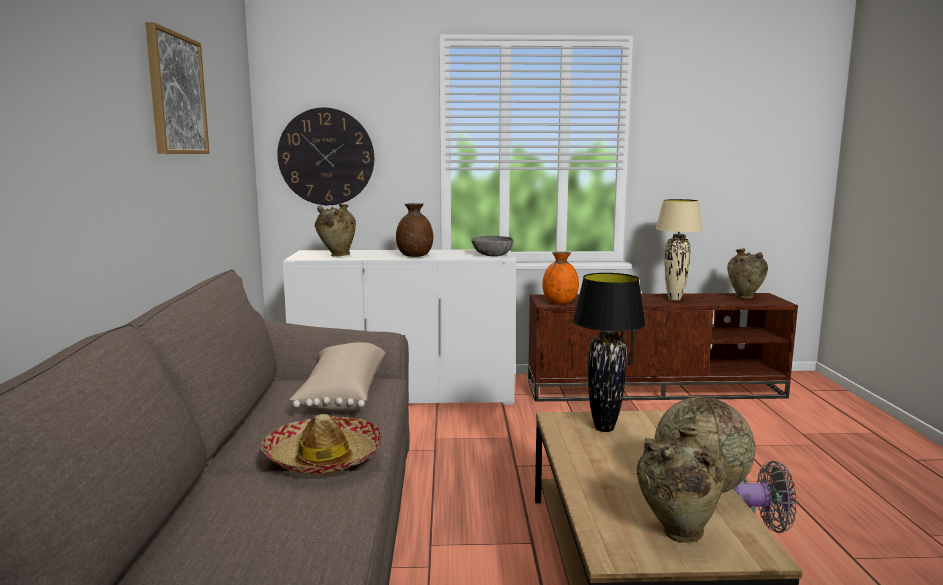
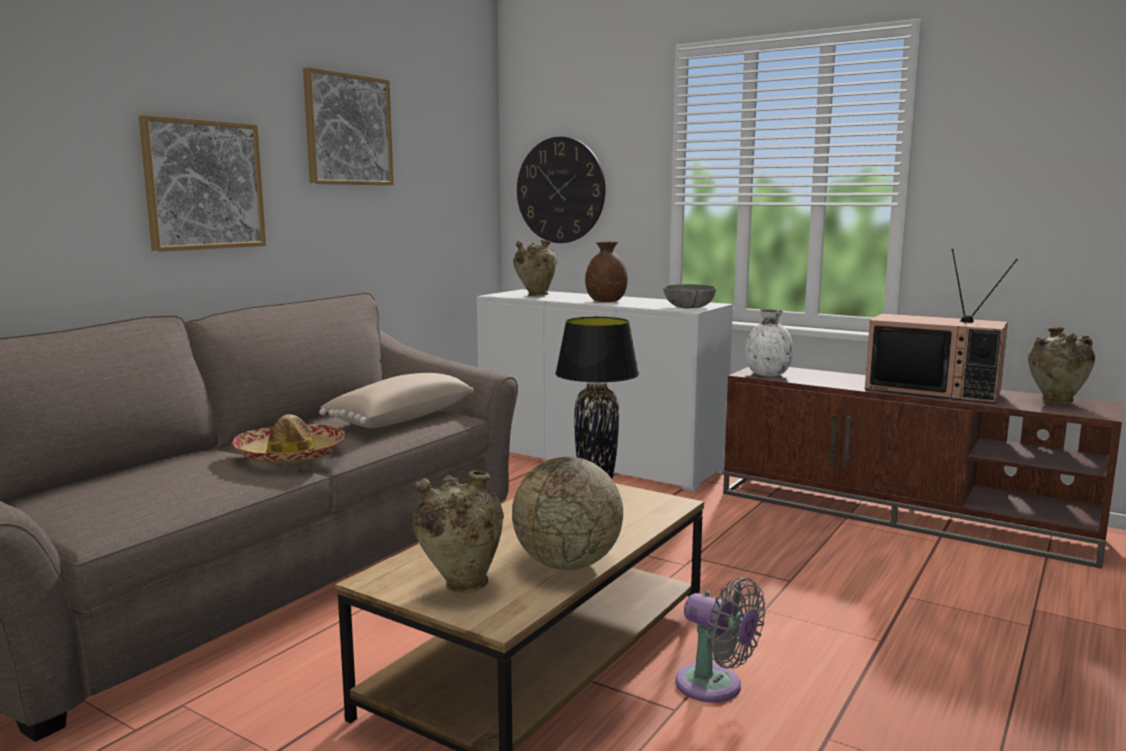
camera: 35 degrees right, 0 degrees up
(87, 158) = (204, 185): none -> picture
(560, 302) = (768, 374): orange vase -> white vase
(674, 299) = (934, 390): beige table lamp -> television

